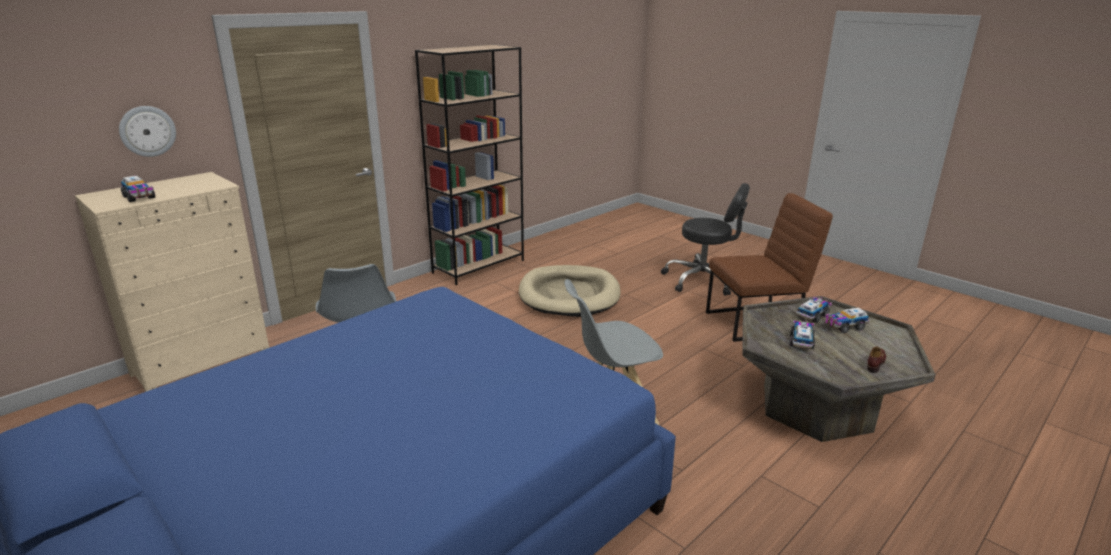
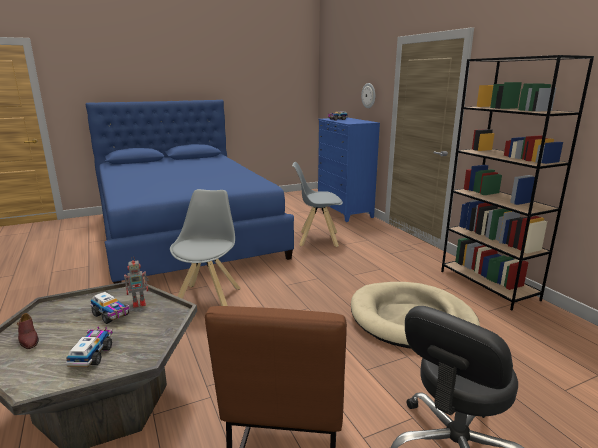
camera: 110 degrees right, 5 degrees down
(204, 366) = (344, 212): beige dresser -> blue dresser
(769, 336) = (140, 303): none -> toy robot
(812, 315) = (136, 345): toy truck -> none

